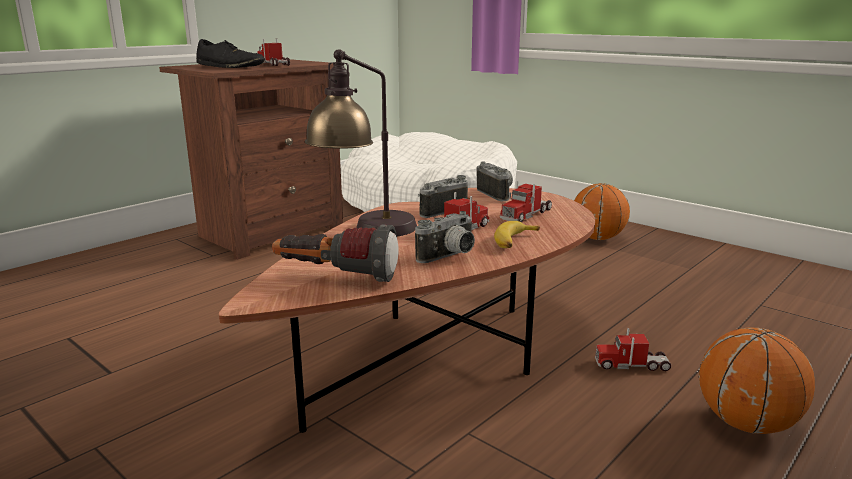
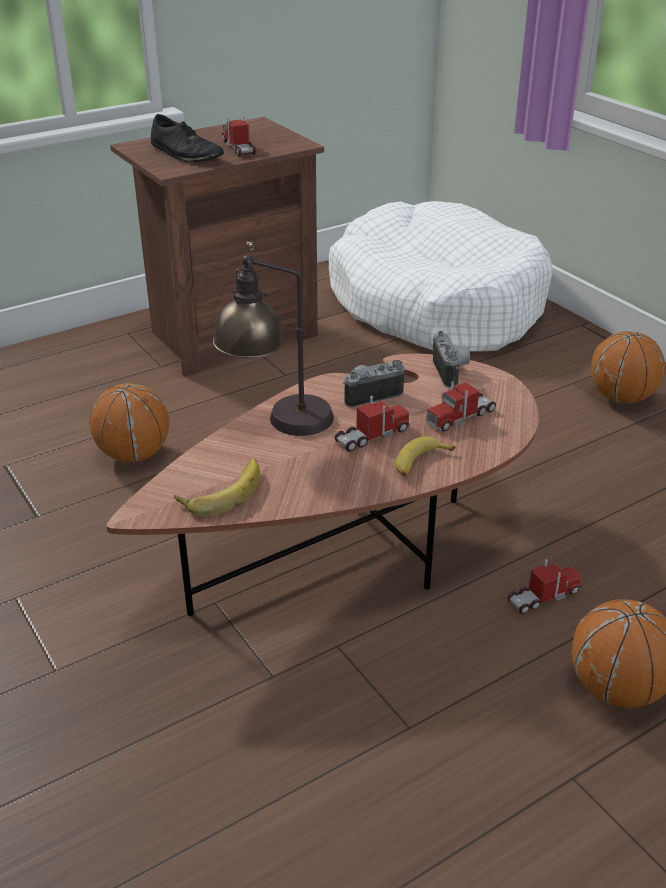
camera: 15 degrees right, 15 degrees up
(204, 315) = (134, 455): none -> basketball
(336, 277) = (221, 491): flashlight -> banana
(450, 257) = (341, 478): camera -> none
(631, 365) = (543, 597): toy truck -> toy truck turned 135 degrees clockwise

